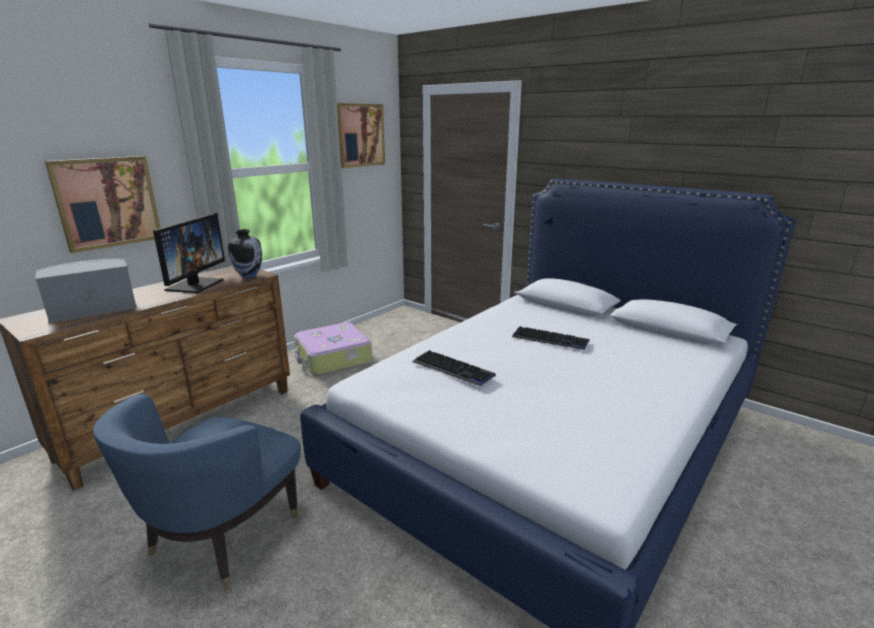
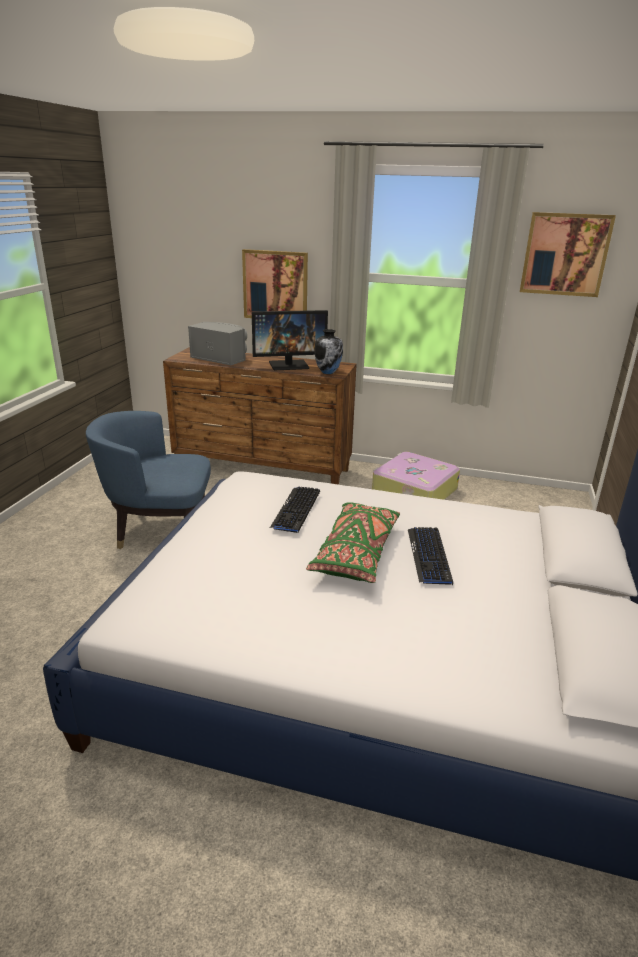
camera: 65 degrees right, 5 degrees up
(534, 362) = (356, 552): none -> green pillow

